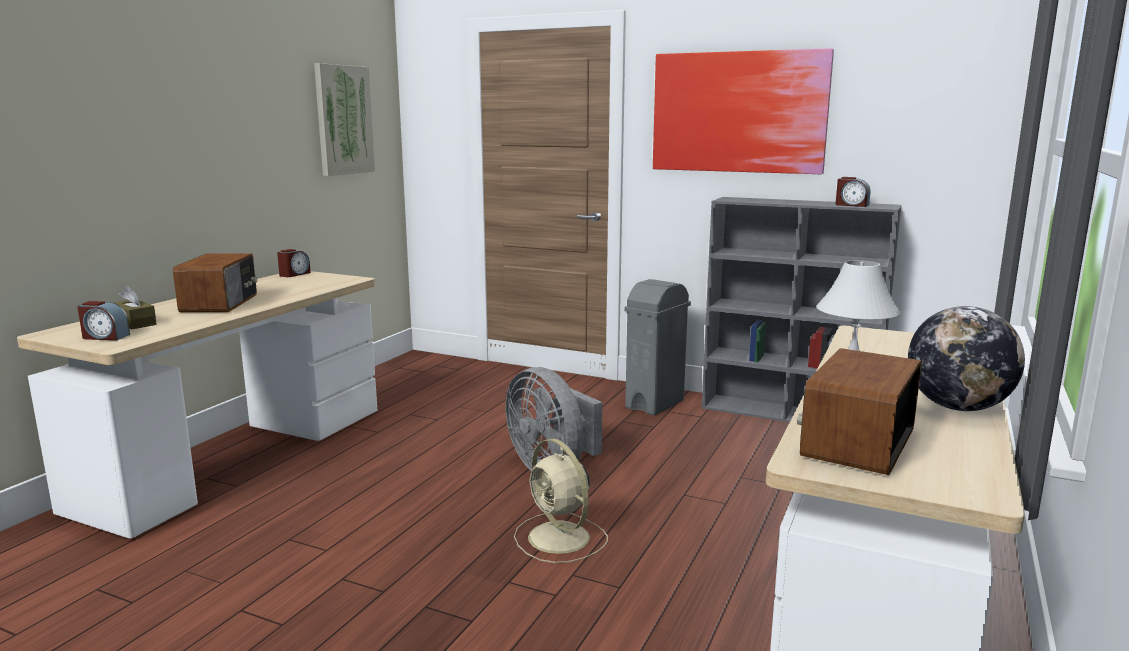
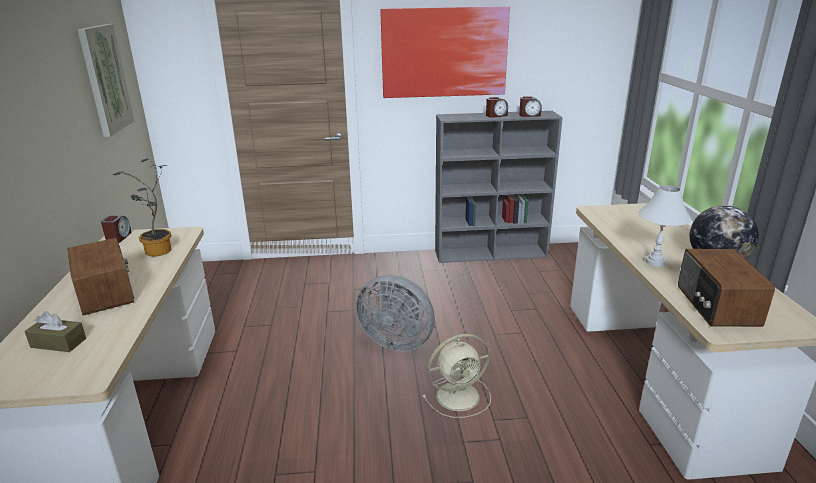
camera: 30 degrees left, 10 degrees up
(105, 337) = (57, 370): alarm clock -> alarm clock (496, 115)
(306, 287) = (158, 252): none -> potted plant
(560, 539) = (459, 396): beige fan -> beige fan turned 45 degrees counterclockwise
(655, 404) = (408, 267): grey trash can -> none

